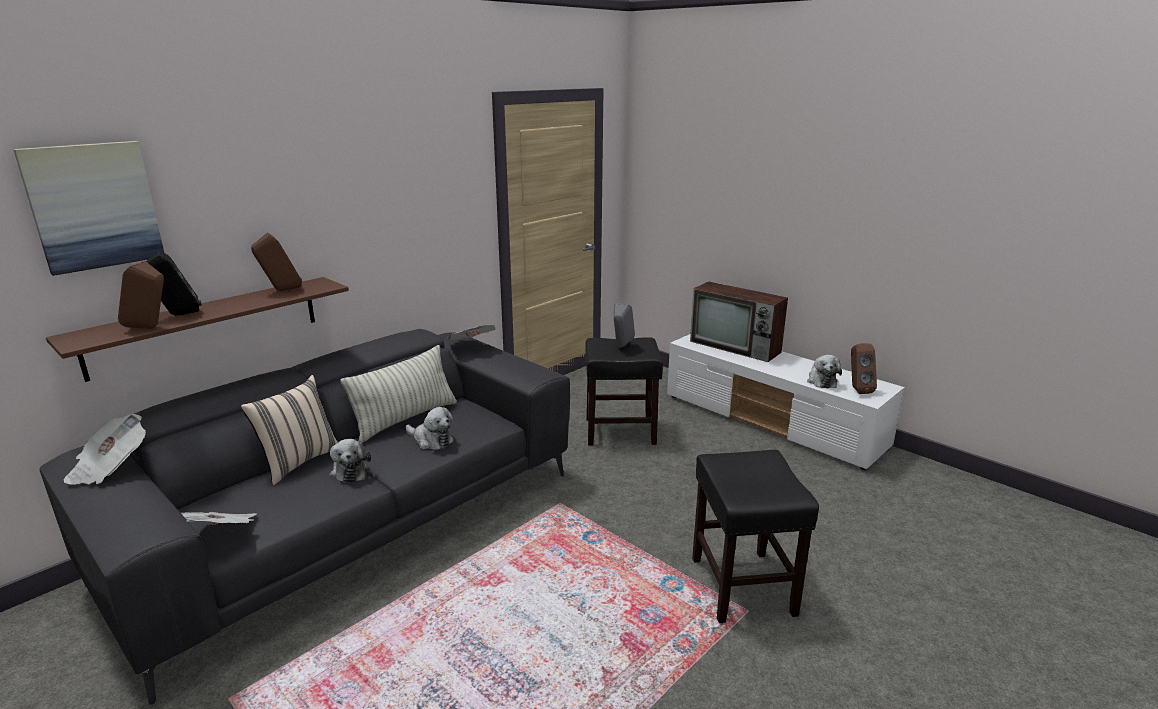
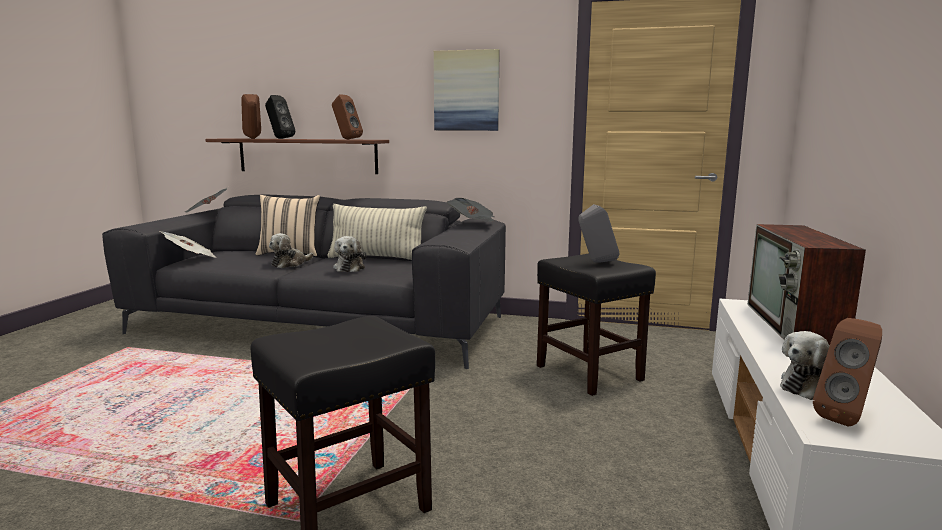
camera: 60 degrees right, 10 degrees down
(93, 206) = (259, 64): picture -> picture (466, 91)

